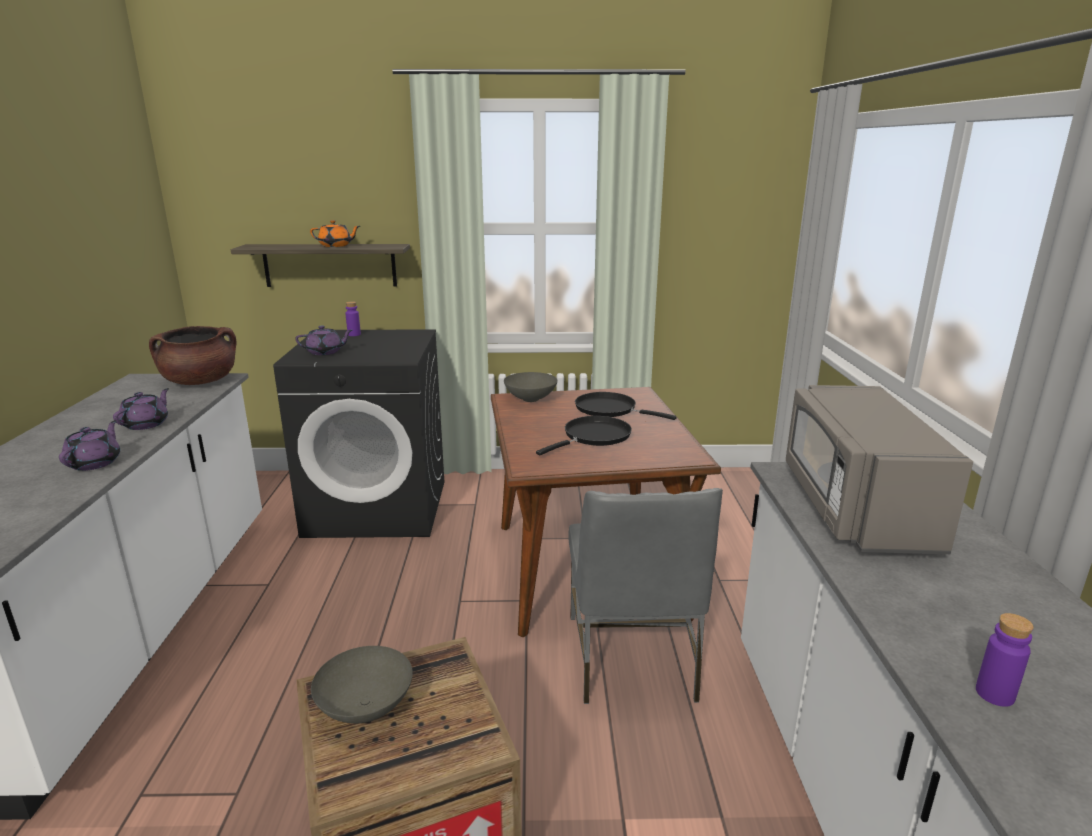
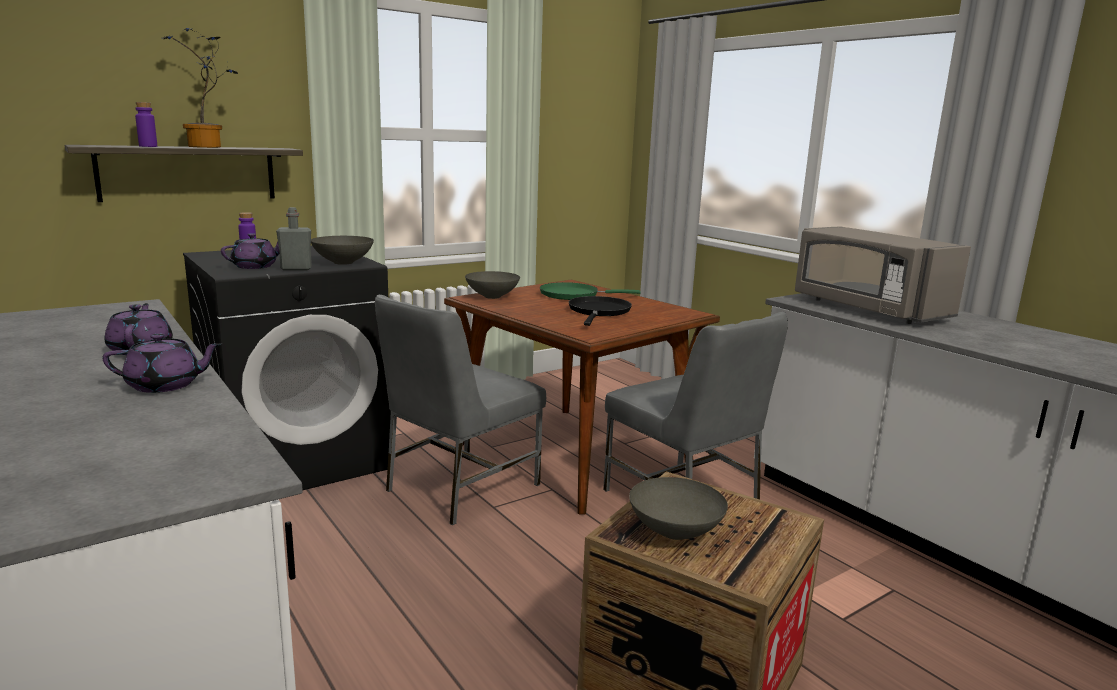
camera: 35 degrees left, 5 degrees down
(95, 463) = (165, 385): purple teapot -> purple teapot turned 105 degrees clockwise
(200, 382) = (112, 311): brown cooking pot -> none
(336, 246) = (208, 147): orange teapot -> potted plant
(345, 359) = (296, 269): none -> grey bottle
(392, 355) = (343, 263): none -> grey bowl
(456, 572) = (459, 487): none -> grey chair
(610, 409) = (573, 295): black frying pan -> green frying pan
(994, 694) = (1076, 362): purple bottle -> purple bottle (148, 146)

